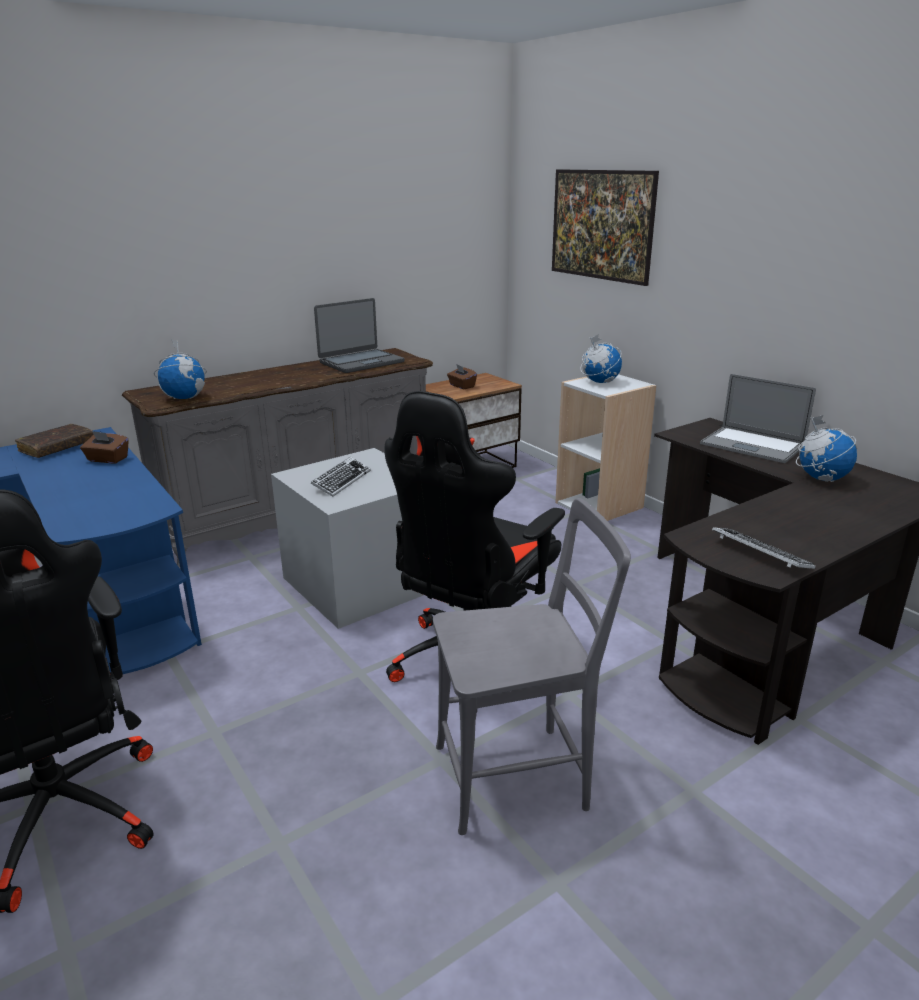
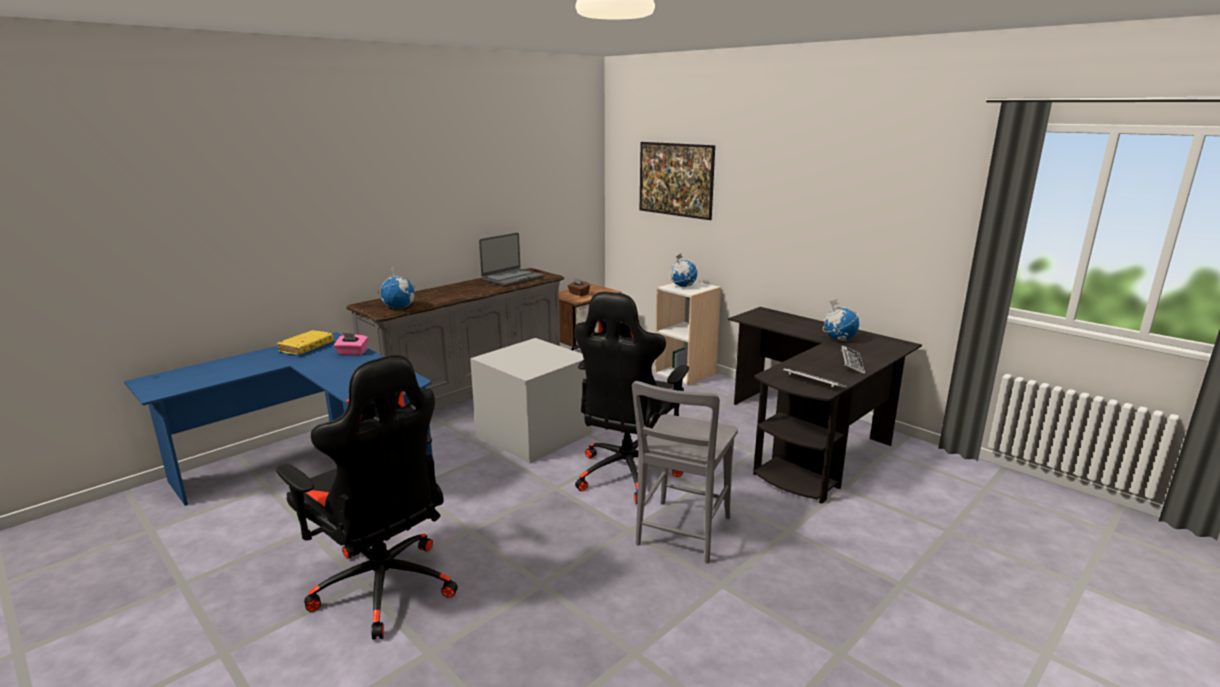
camera: 10 degrees left, 5 degrees down
(57, 447) = (307, 347): brown book -> yellow book
(107, 459) = (352, 353): brown tissue box -> pink tissue box
(341, 481) = (524, 360): keyboard -> keyboard (851, 363)
(519, 776) = (681, 534): grey chair -> grey chair turned 135 degrees clockwise
(752, 445) = (792, 322): laptop -> none

